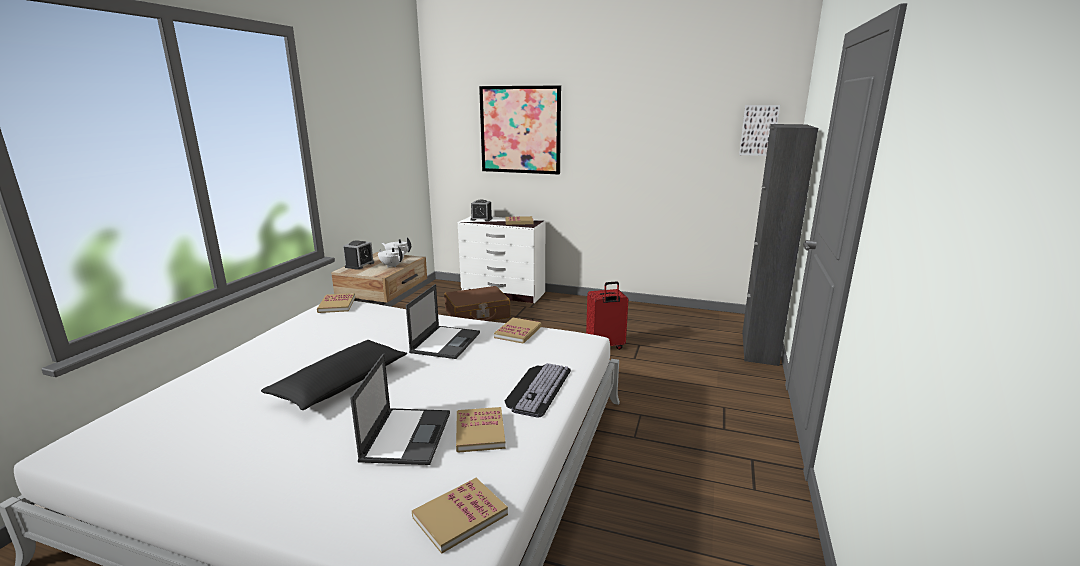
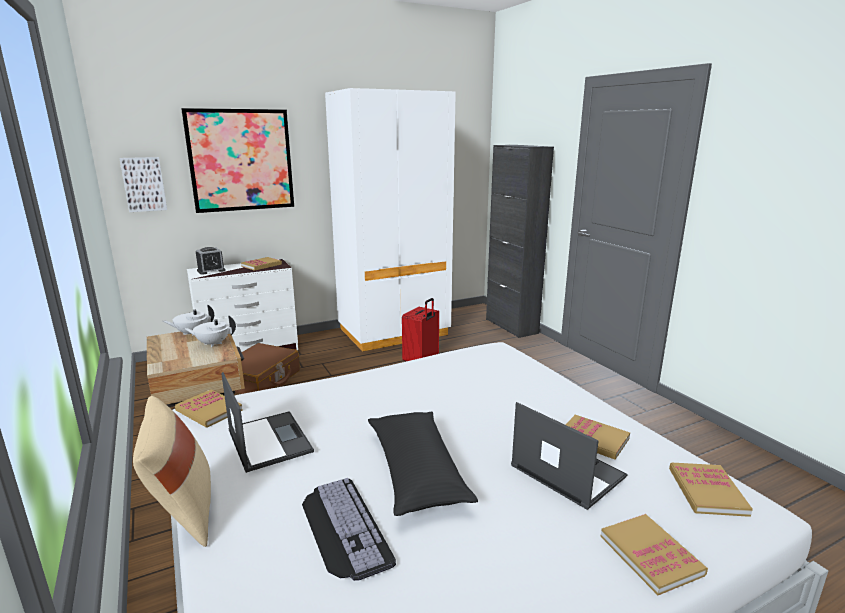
camera: 45 degrees left, 0 degrees up
(235, 347) = (183, 512): none -> beige pillow
(359, 265) = (166, 356): alarm clock -> none
(446, 342) = (409, 394): laptop -> laptop (268, 440)
(518, 332) = (443, 362): book -> book (650, 555)
(537, 388) = (550, 393): keyboard -> keyboard (342, 526)
(629, 314) = (393, 332): none -> white wardrobe
(759, 130) = (462, 151): picture -> picture (144, 184)

